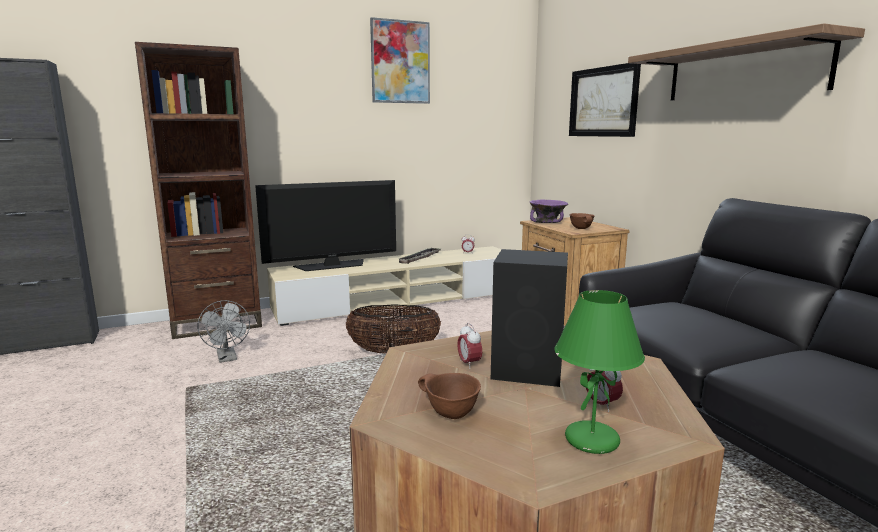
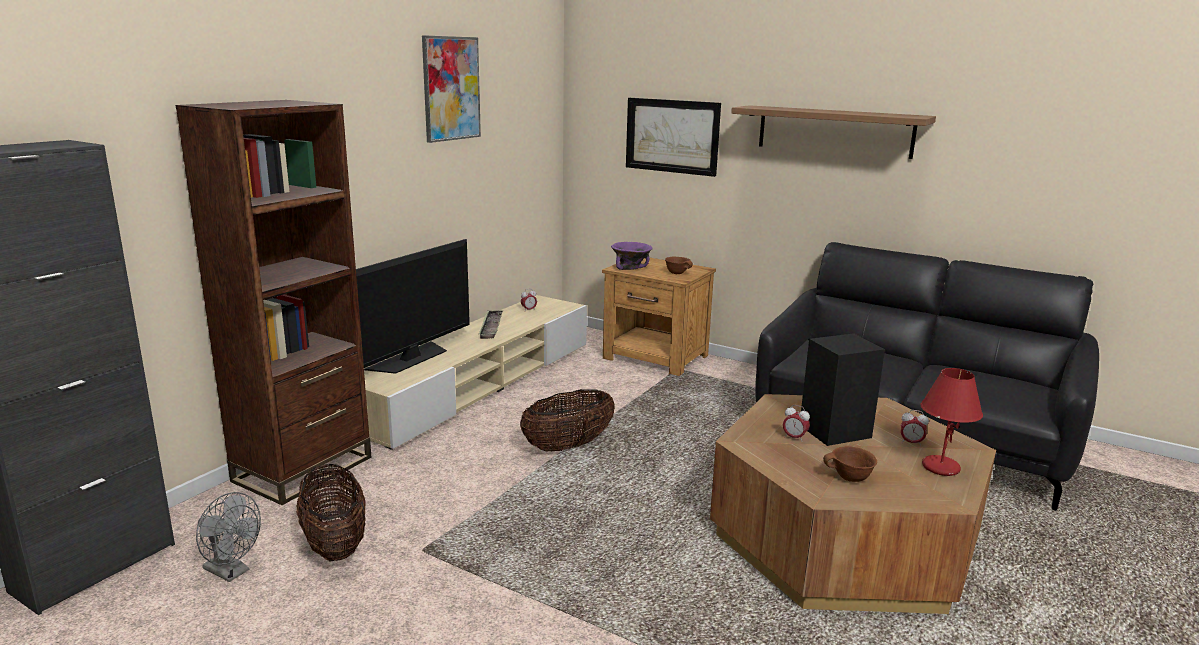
camera: 35 degrees left, 5 degrees up
(155, 368) = (335, 543): none -> basket
(227, 358) = (403, 505): grey fan -> grey fan (231, 572)
(592, 439) = (940, 467): green table lamp -> red table lamp

